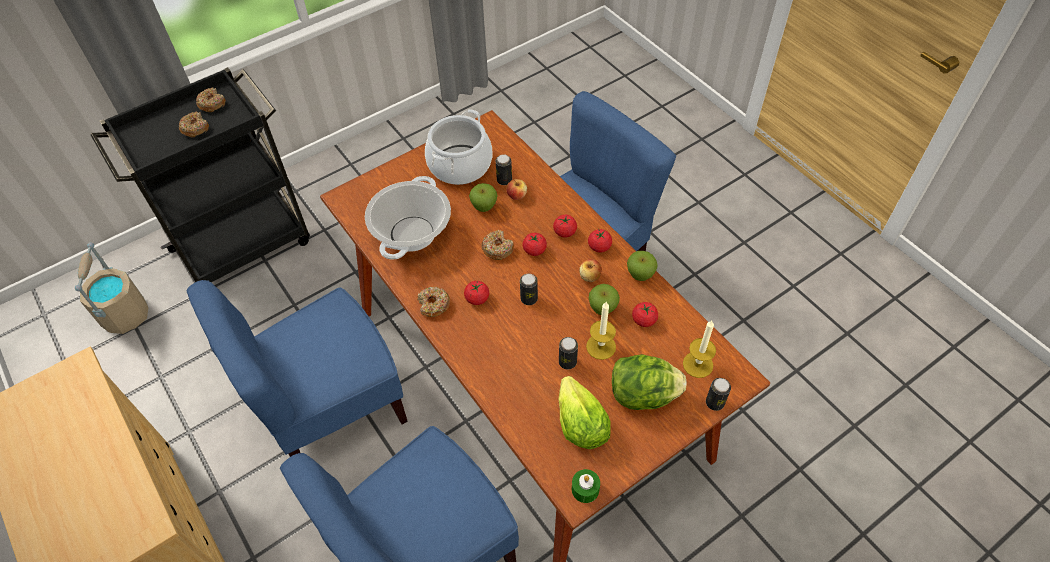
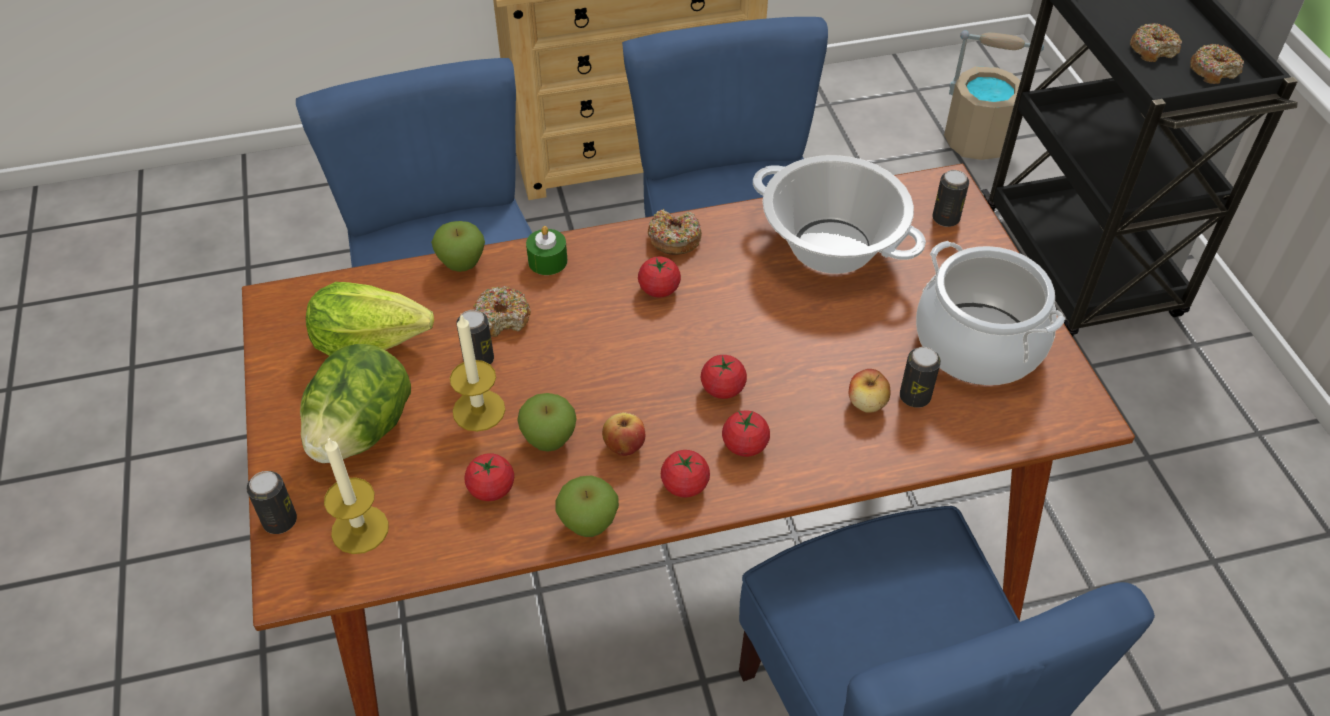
camera: 110 degrees right, 5 degrees down
(484, 207) = (856, 350): apple -> apple (462, 264)
(497, 248) = (750, 341): donut -> donut (502, 318)
(529, 299) = (624, 350): can -> can (945, 219)
(585, 489) = (277, 313): green candle -> green candle (547, 261)

